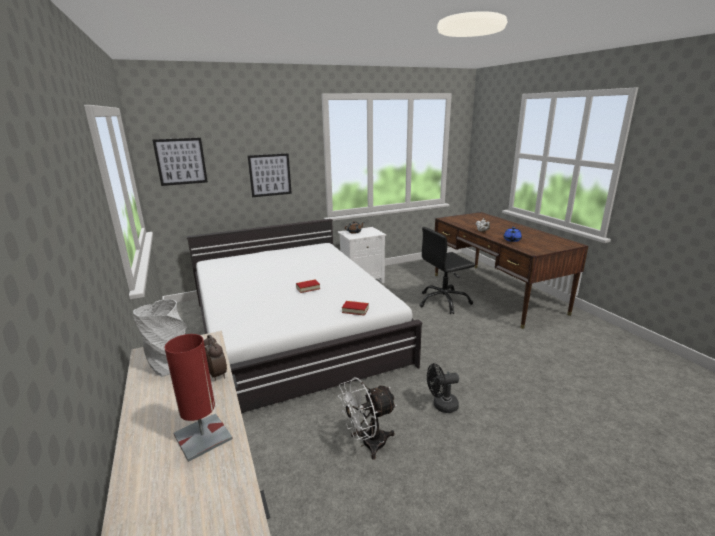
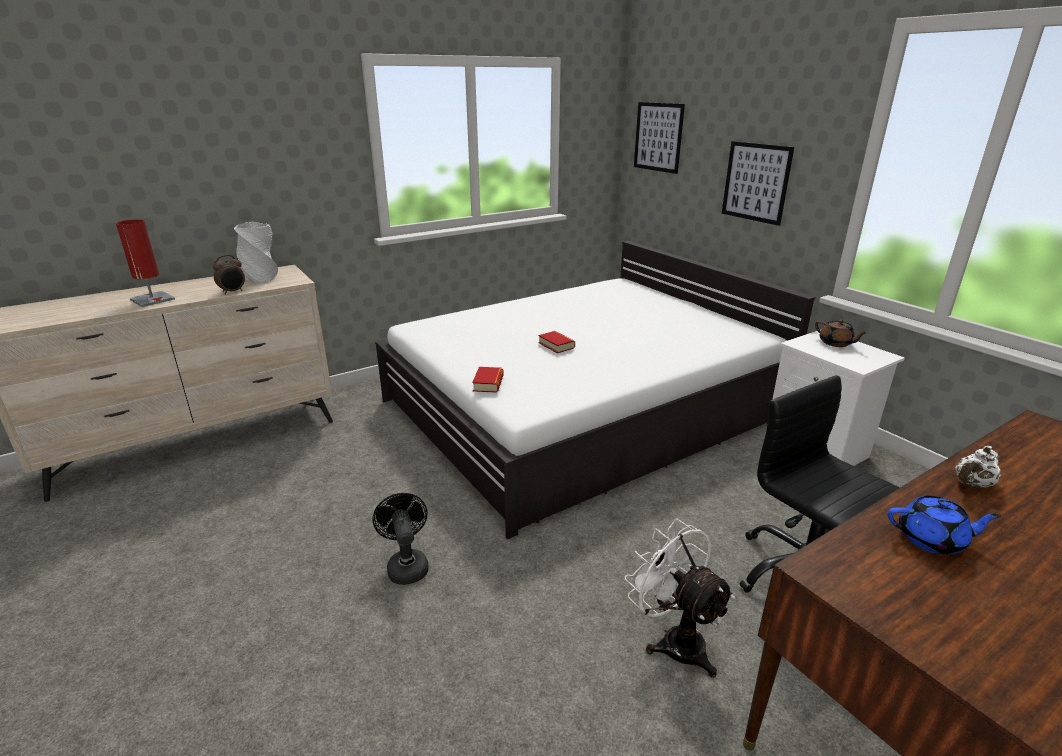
camera: 80 degrees right, 5 degrees up
(367, 444) = (338, 498): white fan -> white fan (674, 640)

